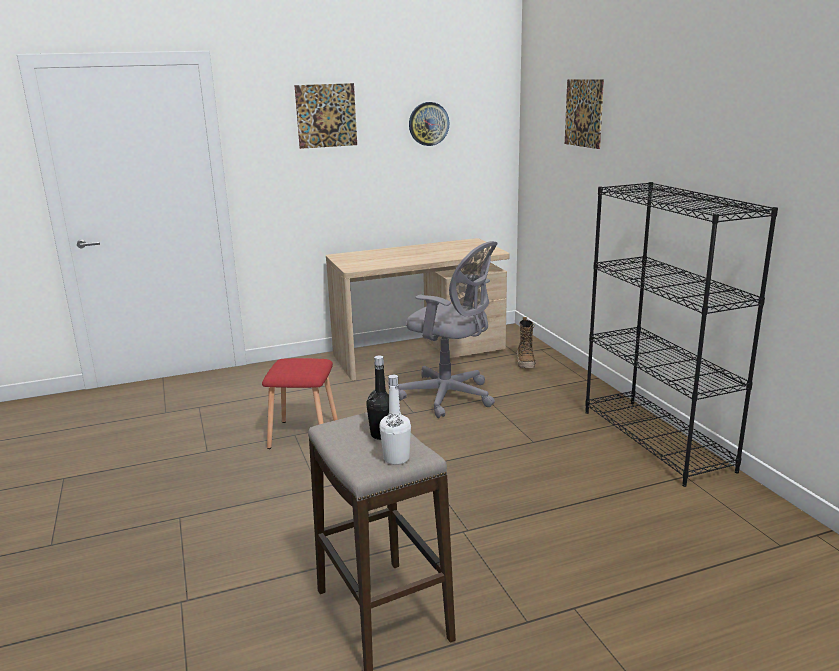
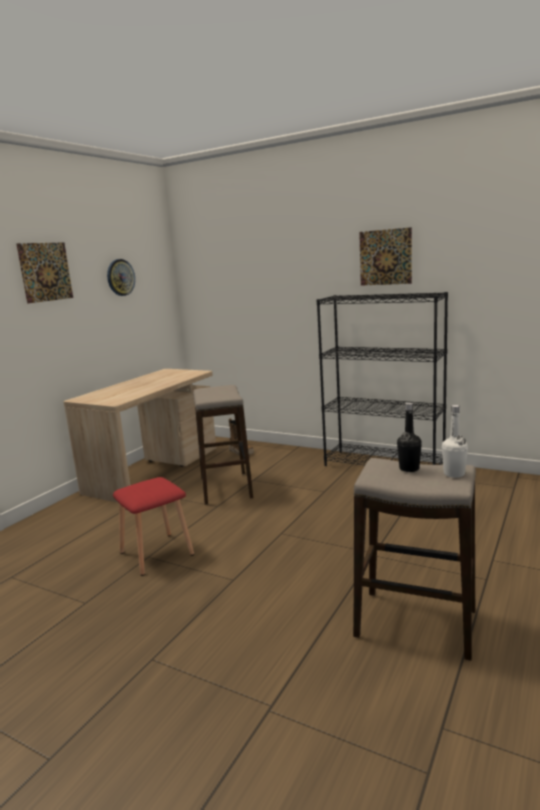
camera: 40 degrees left, 5 degrees down
(449, 397) = (226, 488): grey office chair -> stool
(583, 113) = (253, 258): picture -> picture (385, 257)

